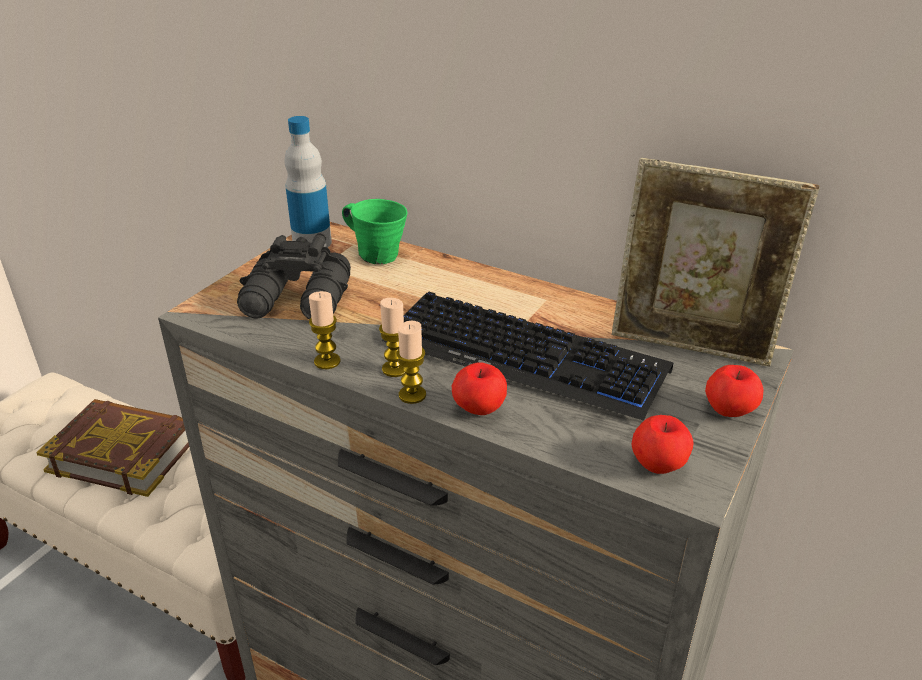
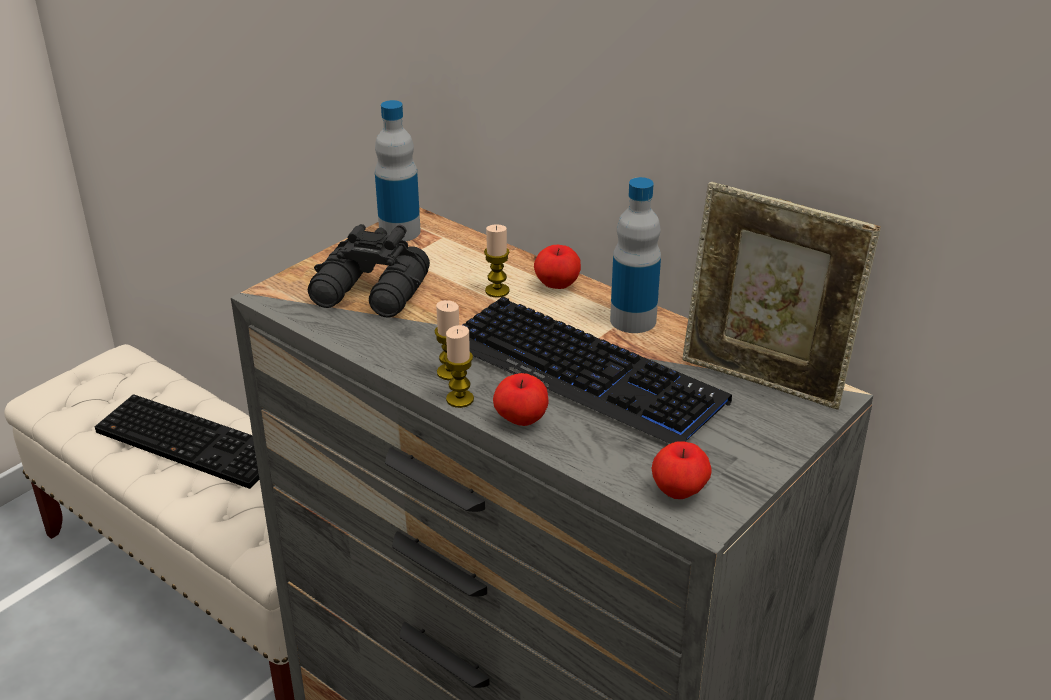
camera: 10 degrees right, 0 degrees up
(124, 452) = (193, 442): book -> keyboard
(327, 361) = (385, 358): candle -> candle (497, 291)
(377, 254) = (464, 251): green mug -> none
(552, 302) = (633, 320): none -> bottle
(728, 411) = (773, 449): apple -> apple (556, 285)

